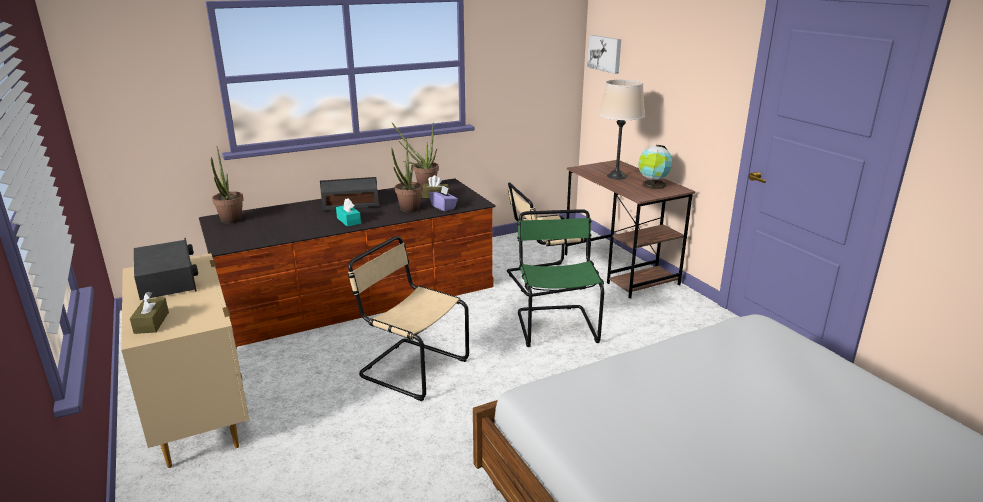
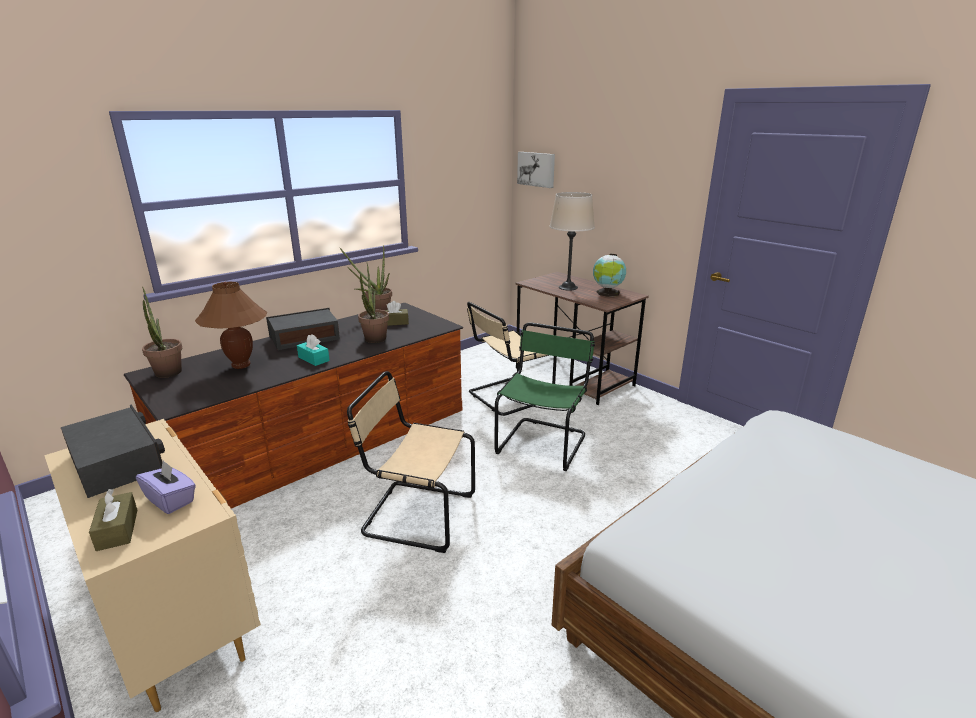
camera: 15 degrees left, 0 degrees up
(288, 220) = (241, 365): none -> brown table lamp
(443, 207) = (411, 333): purple tissue box -> purple tissue box (171, 500)
(556, 325) = (543, 442): green chair -> green chair turned 45 degrees clockwise

